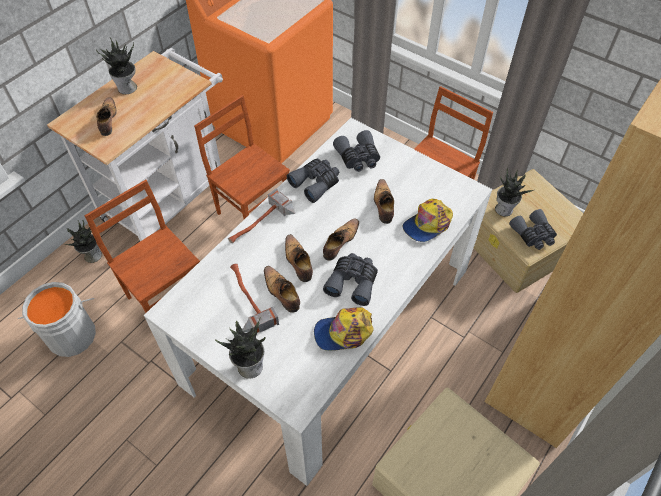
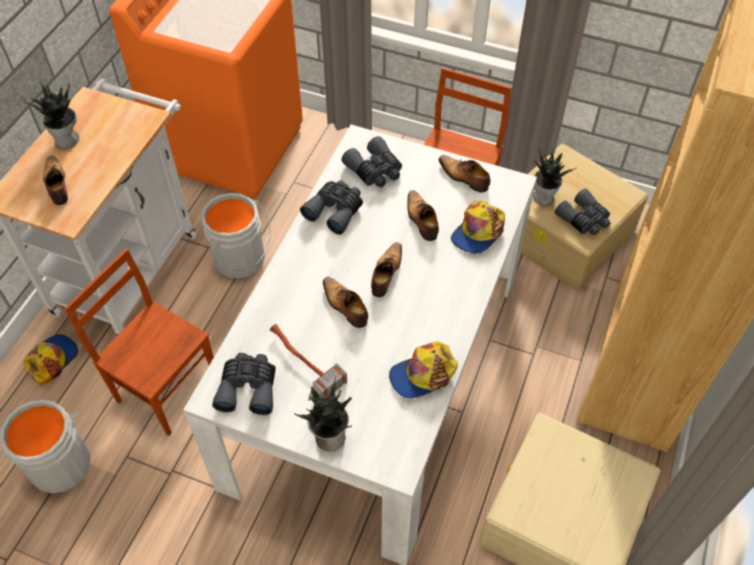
camera: 15 degrees left, 0 degrees up
(92, 255) = (52, 360): potted plant -> cap
(253, 210) = (241, 259): brown chair -> grey bucket
(261, 226) = (288, 274): hammer -> none
(281, 292) = (338, 345): shoe -> shoe (464, 177)
(353, 282) = (415, 315): grey binoculars -> grey binoculars (248, 388)

